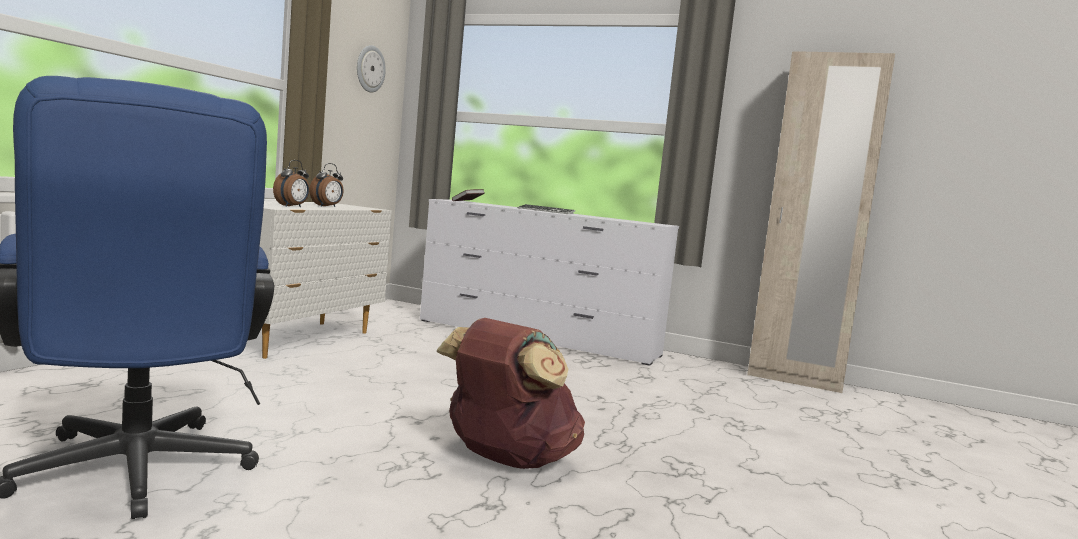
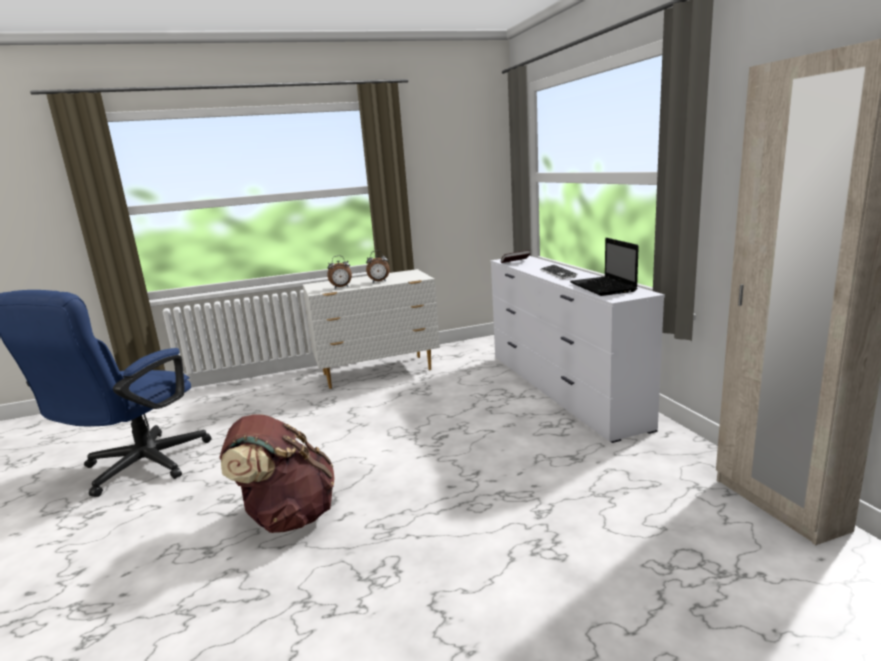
camera: 50 degrees right, 10 degrees up
(370, 69) = (465, 151): wall clock -> none
(622, 220) = (603, 287): none -> laptop

